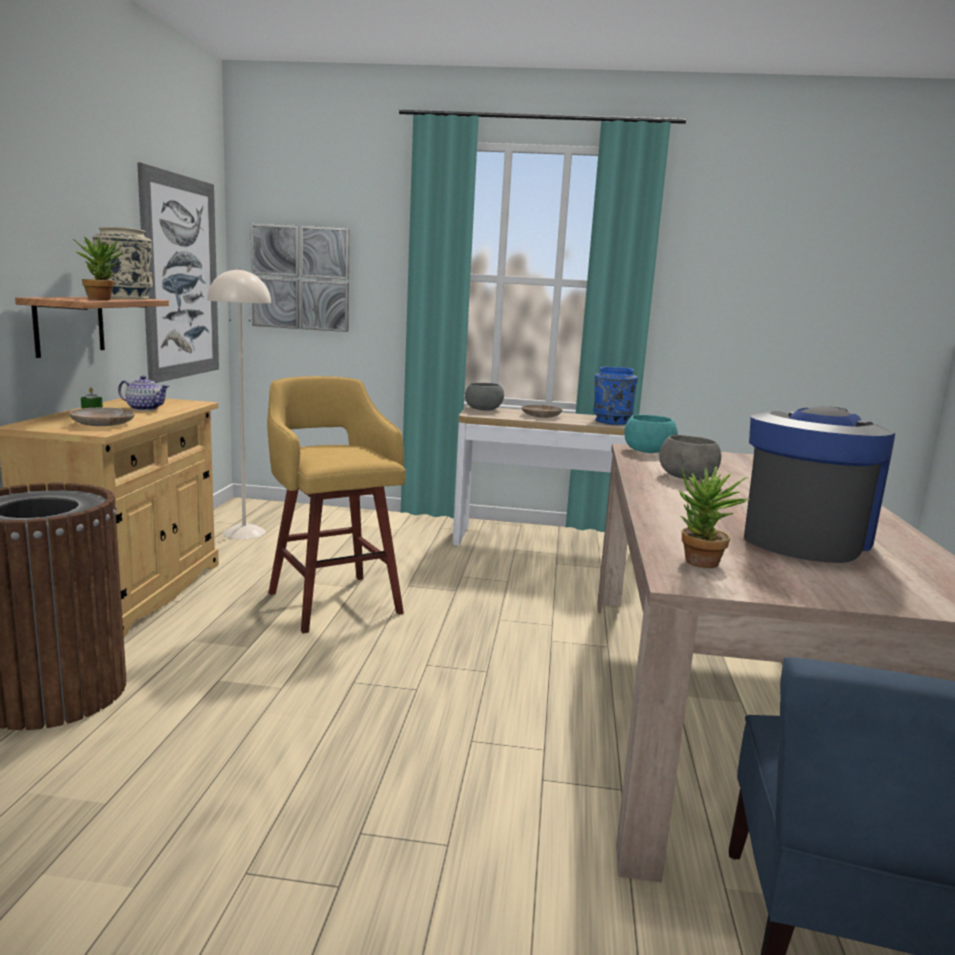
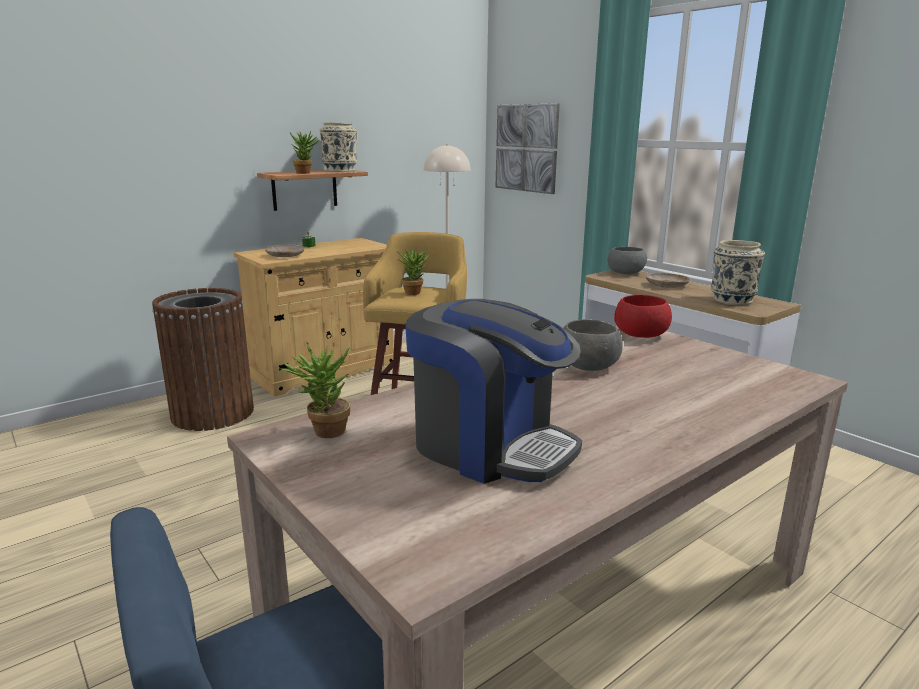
camera: 45 degrees right, 5 degrees up
(144, 408) = (338, 247): teapot -> none
(181, 278) = (425, 152): picture -> none
(337, 450) = (414, 292): none -> potted plant
(611, 421) = (731, 300): blue vase -> beige vase
(647, 451) = (640, 334): turquoise bowl -> red bowl
(805, 538) = (490, 446): coffee machine -> coffee machine turned 45 degrees clockwise

